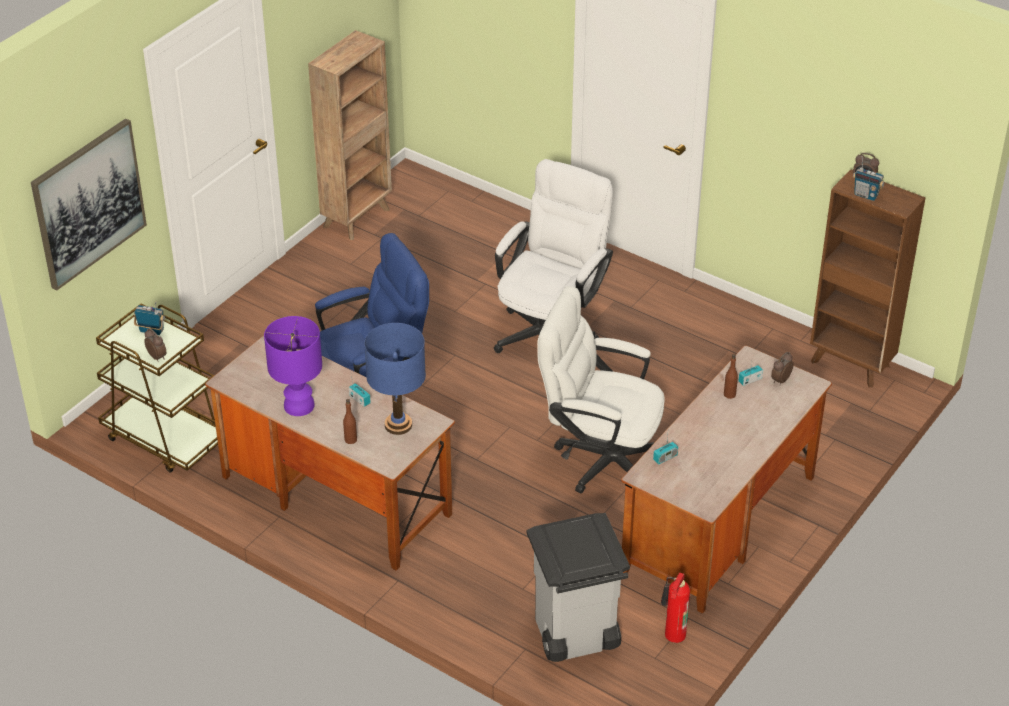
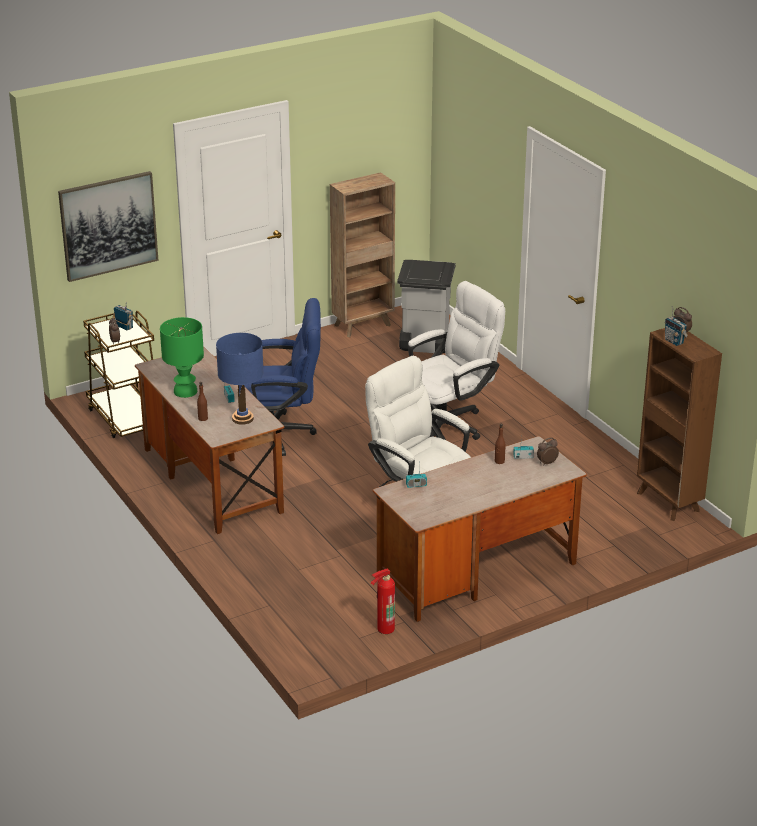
camera: 25 degrees right, 10 degrees down
(298, 406) = (184, 391): purple table lamp -> green table lamp
(574, 636) = (310, 608): grey trash can -> grey trash can (424, 344)

